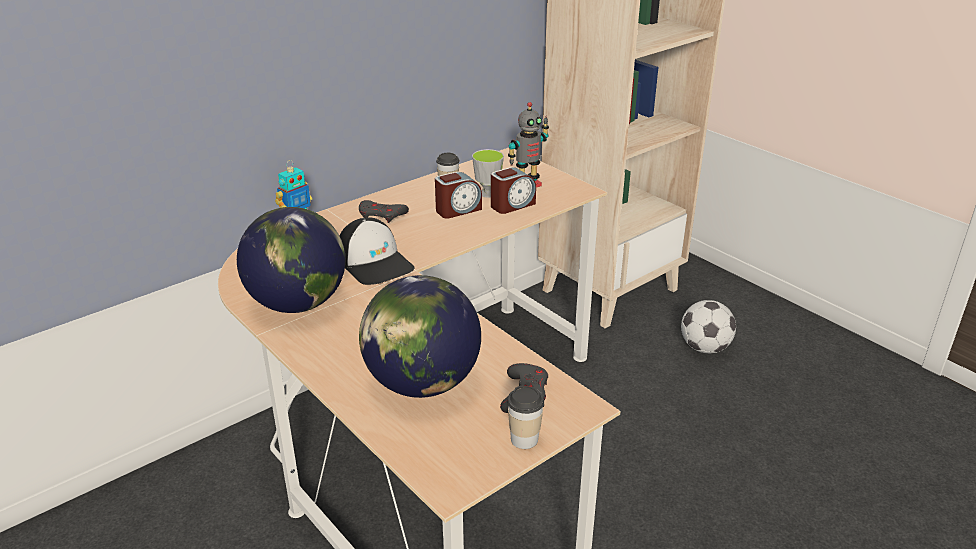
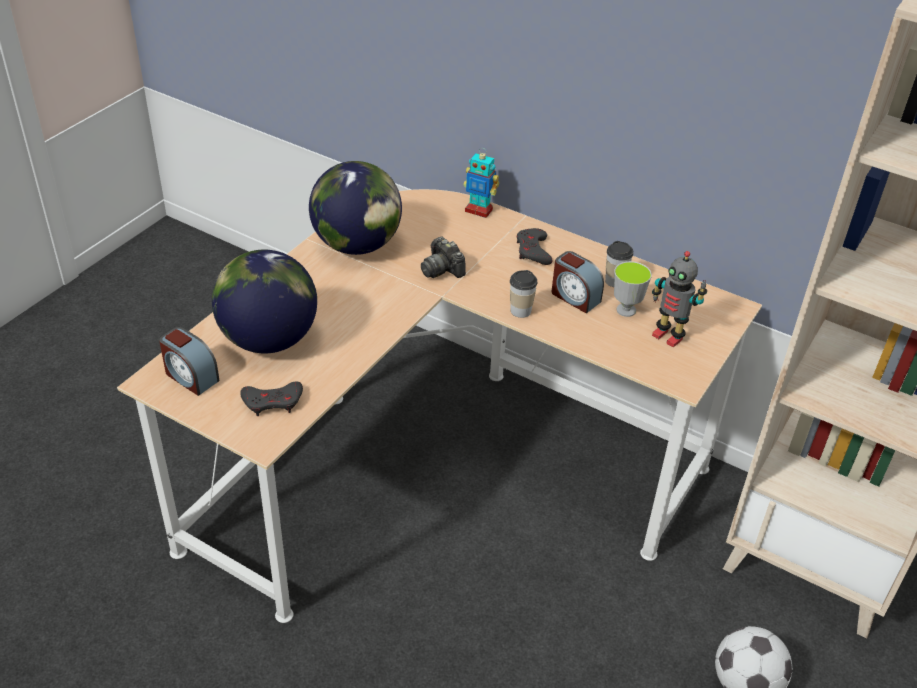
camera: 70 degrees right, 10 degrees up
(375, 263) = (442, 269): cap -> camera
(512, 205) = (610, 333): alarm clock -> alarm clock (190, 376)
(524, 439) = (212, 412): cup -> cup (520, 311)

